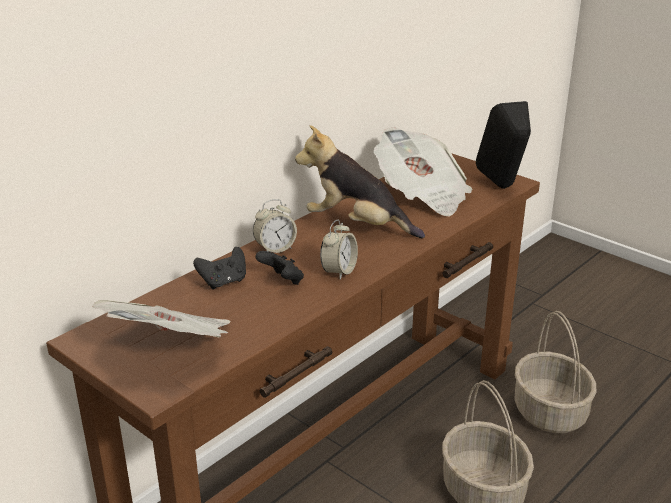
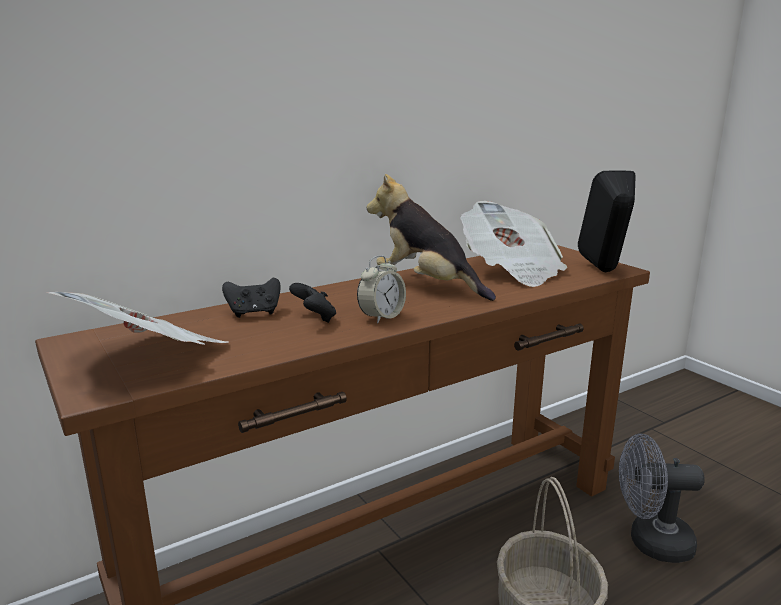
camera: 15 degrees right, 10 degrees down
(275, 249) = (328, 294): alarm clock -> none
(550, 413) = (650, 543): basket -> grey fan

